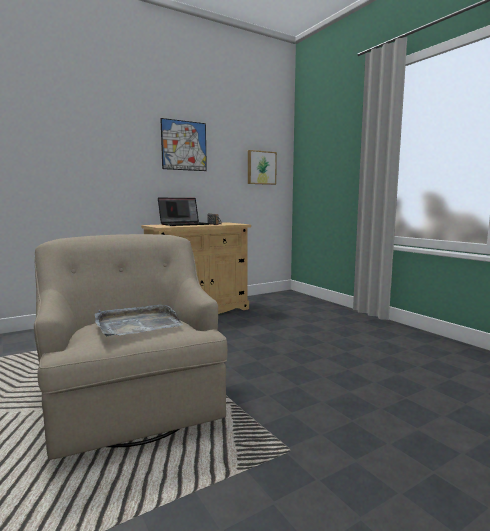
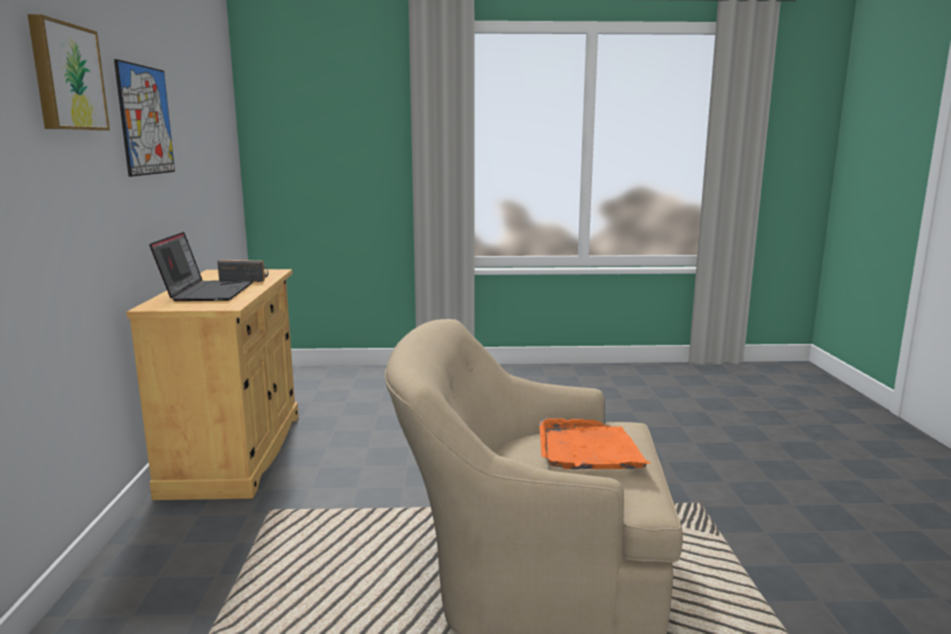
camera: 60 degrees left, 5 degrees up
(137, 324) = (588, 450): grey tray -> orange tray
(261, 168) = (217, 155): picture -> picture (66, 77)

